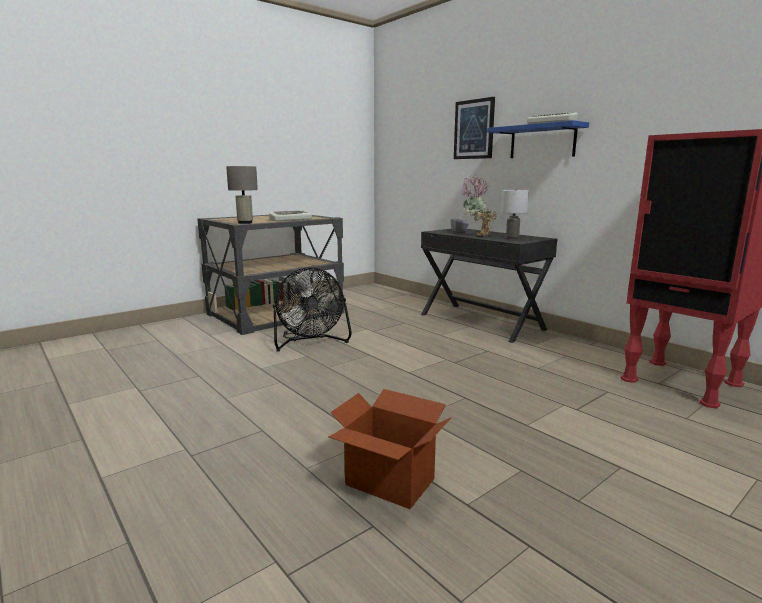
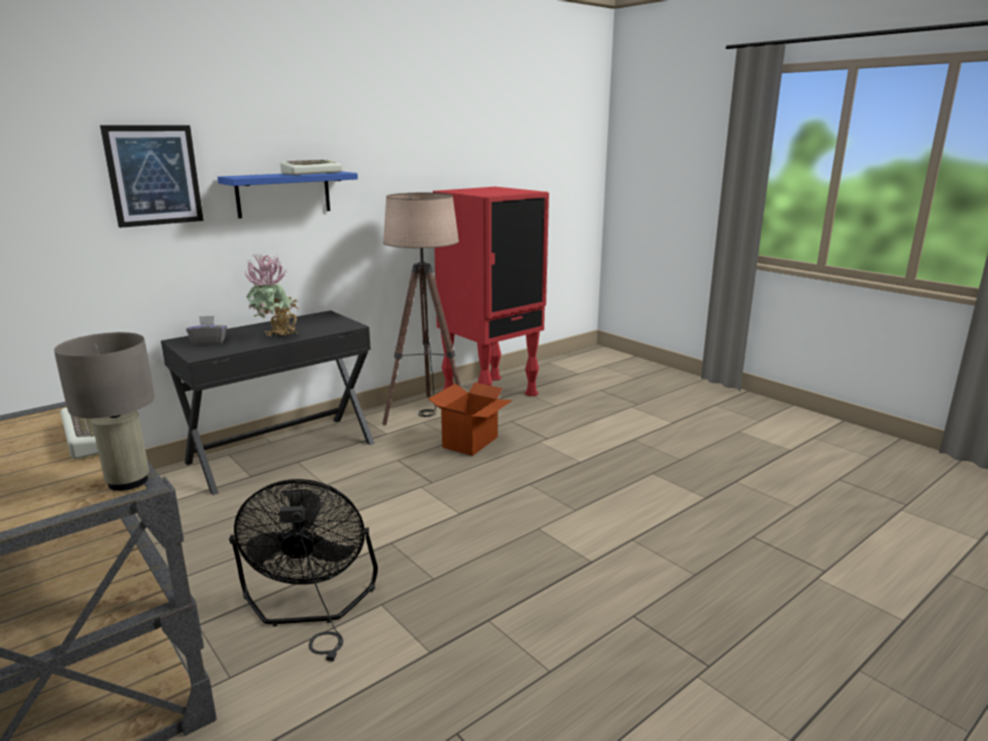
camera: 90 degrees left, 5 degrees up
(307, 342) = (310, 610): black fan -> black fan turned 75 degrees counterclockwise
(389, 483) = (696, 529): cardboard box -> cardboard box (471, 442)
(512, 238) = (316, 325): white table lamp -> none
(588, 356) = (427, 413): none -> floor lamp

